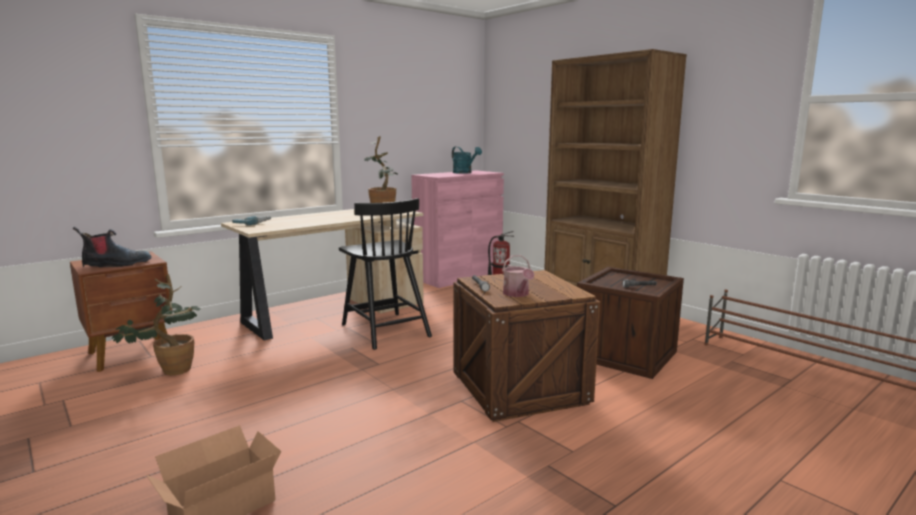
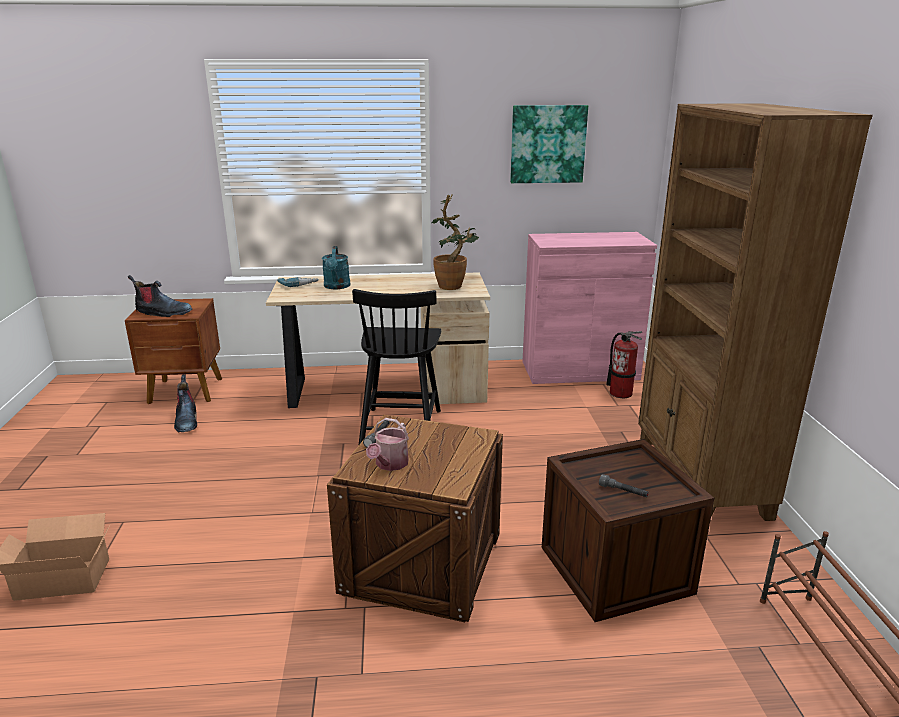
camera: 35 degrees right, 10 degrees up
(169, 371) = (186, 421): potted plant -> boot
(417, 106) = (547, 144): none -> picture
(464, 173) = (602, 238): turquoise watering can -> turquoise watering can (336, 287)

